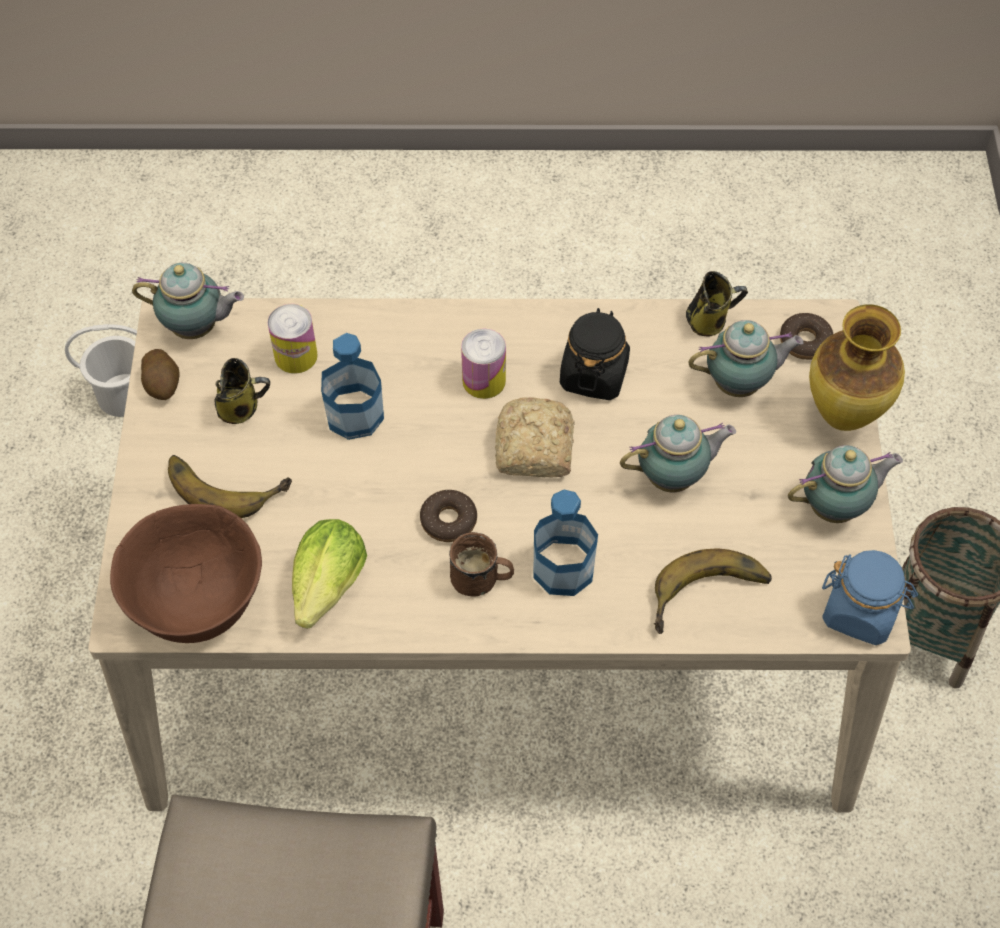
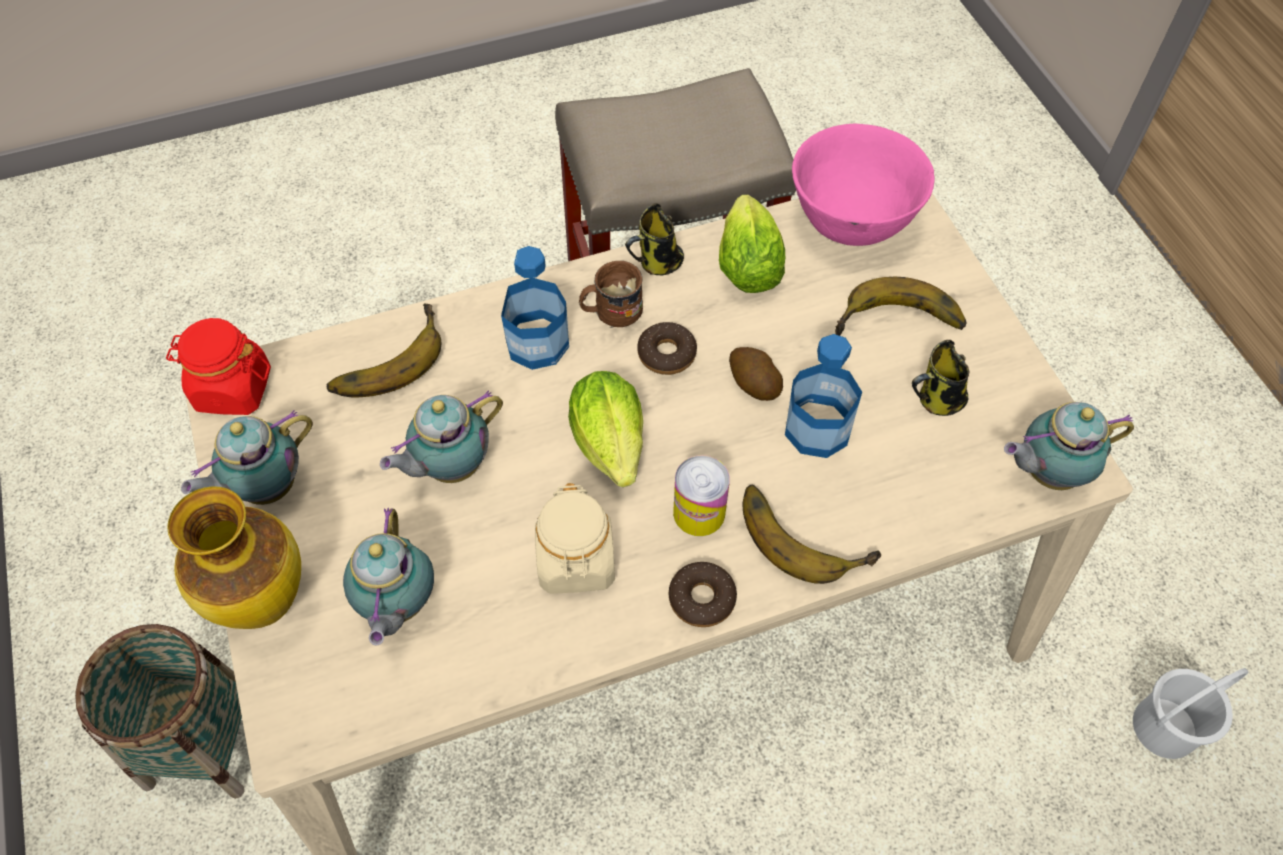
camera: 160 degrees right, 0 degrees up
(163, 385) = (1032, 399): potato -> potato (753, 384)
(199, 602) = (851, 223): brown bowl -> pink bowl
(296, 356) = (920, 475): can -> none
(410, 343) = (804, 531): none -> banana
(533, 450) = (612, 450): bread -> lettuce
(593, 374) = (576, 561): black jar -> beige jar
(709, 321) = (453, 686): mug -> mug (657, 263)
(740, 384) = (397, 605): teapot -> teapot turned 60 degrees counterclockwise
(805, 341) = (323, 696): donut -> donut (702, 599)
(860, 612) = (233, 389): blue jar -> red jar

